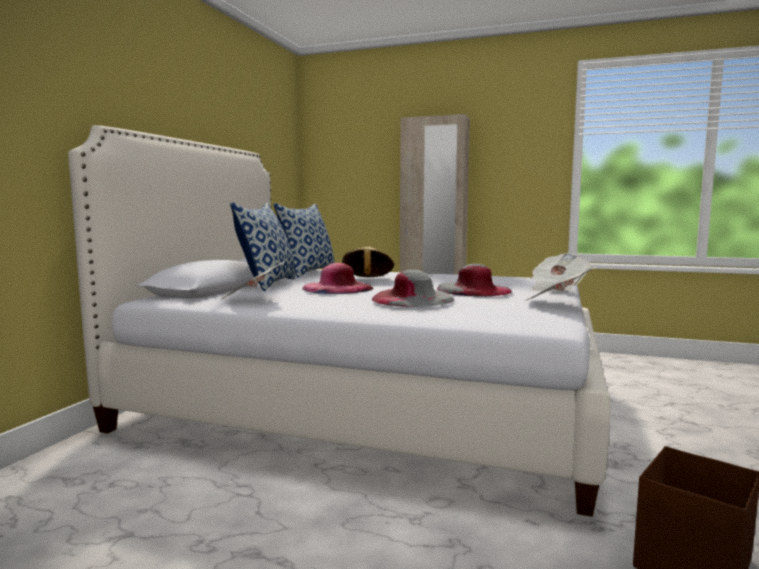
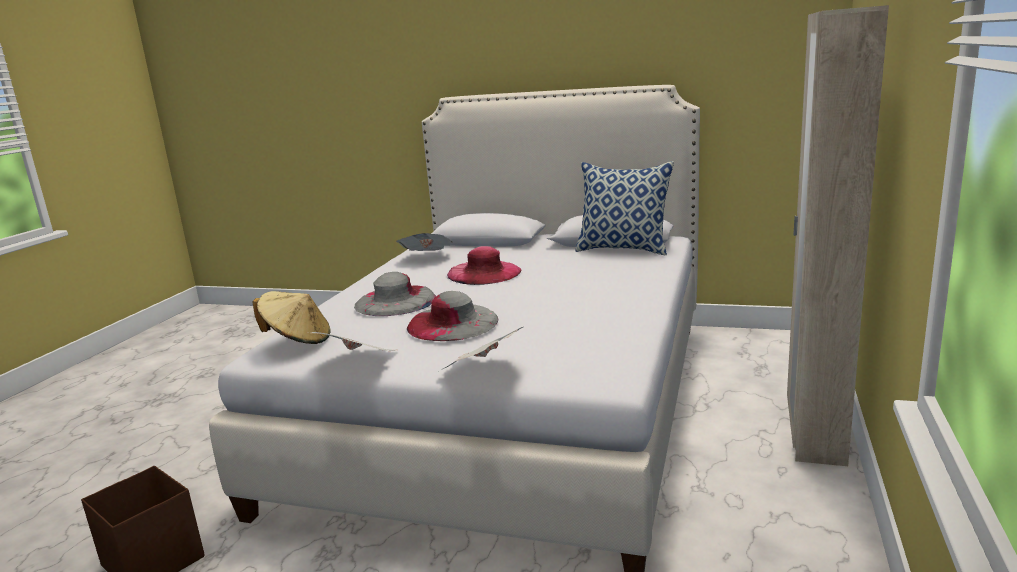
camera: 90 degrees right, 10 degrees up
(267, 284) = (520, 249): pillow -> none
(367, 279) = (561, 277): beige hat -> beige hat (298, 340)

